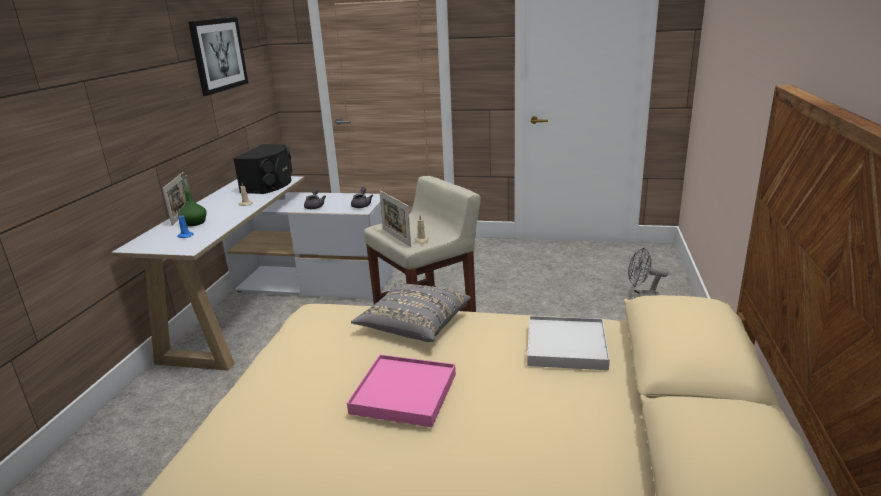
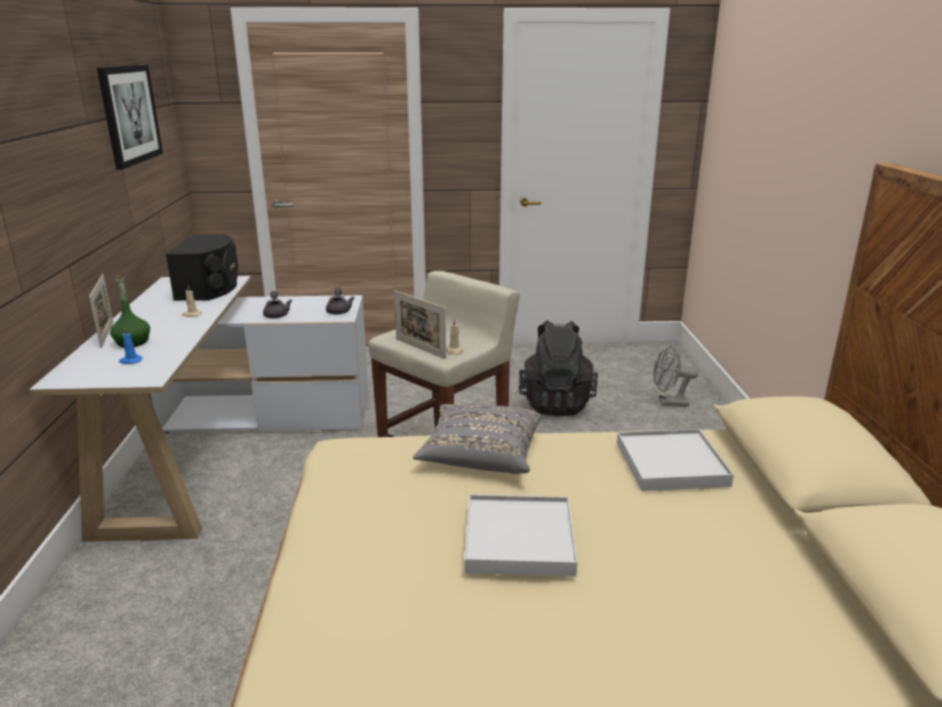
camera: 15 degrees left, 0 degrees up
(404, 393) = (519, 539): pink tray -> white tray
(541, 290) = (556, 403): none -> black backpack

